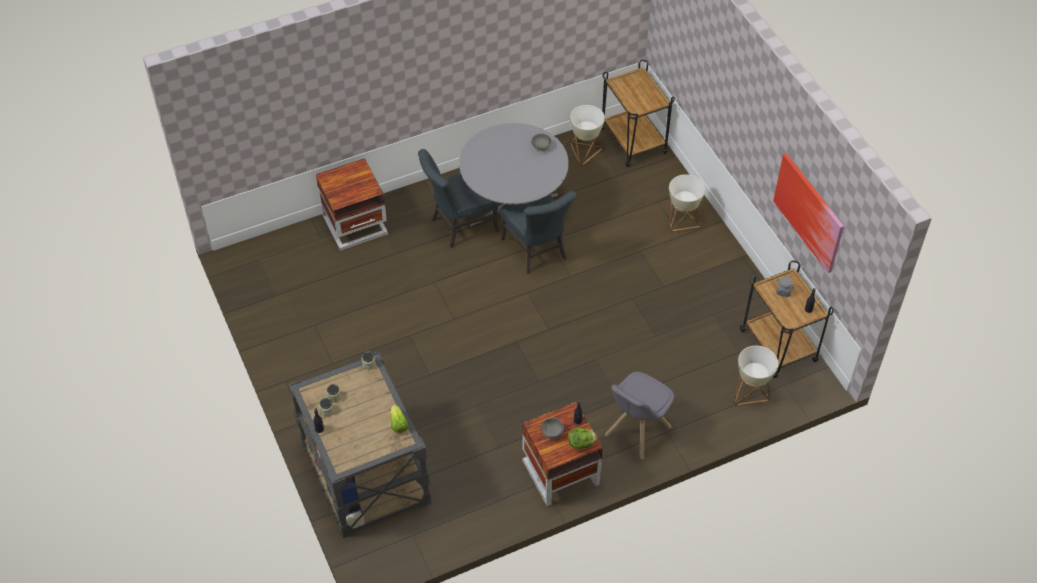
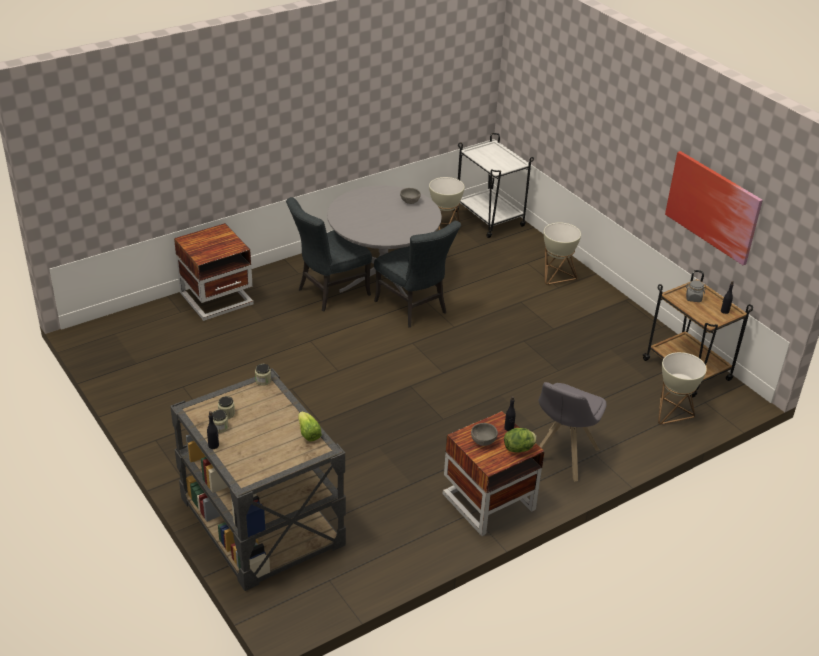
camera: 10 degrees left, 15 degrees down
(633, 142) = (489, 219): brown cart -> white cart

